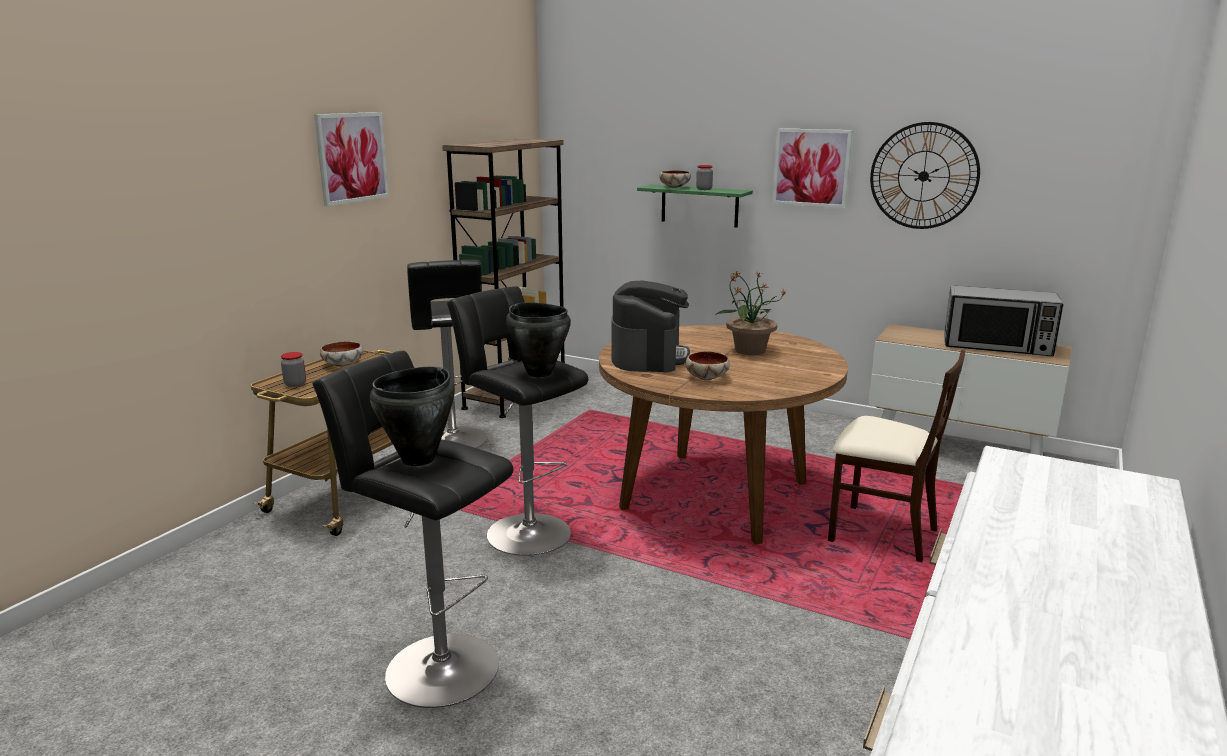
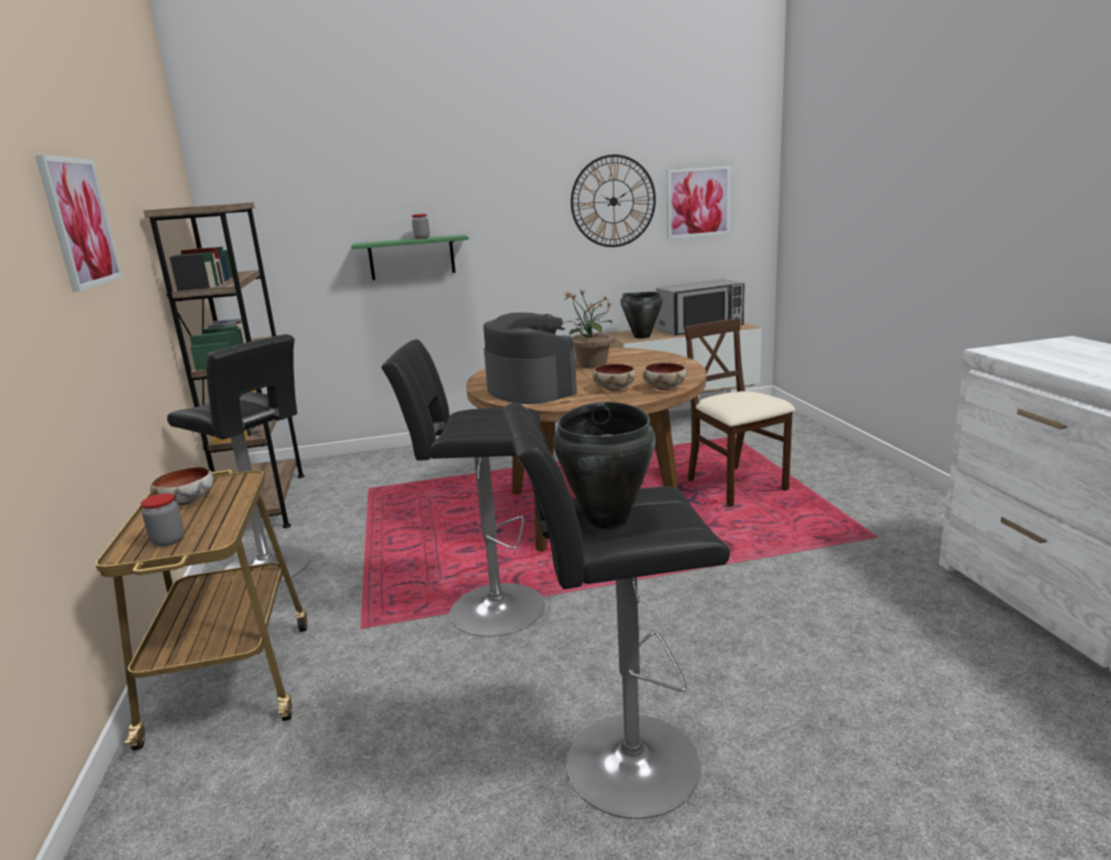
camera: 40 degrees left, 0 degrees up
(539, 373) = (503, 421): black cooking pot -> black cooking pot (641, 336)
(674, 187) = (387, 241): bowl -> bowl (663, 388)
(811, 167) = (518, 205): picture -> picture (698, 202)
(881, 534) = (736, 486): beige chair -> beige chair turned 105 degrees counterclockwise

